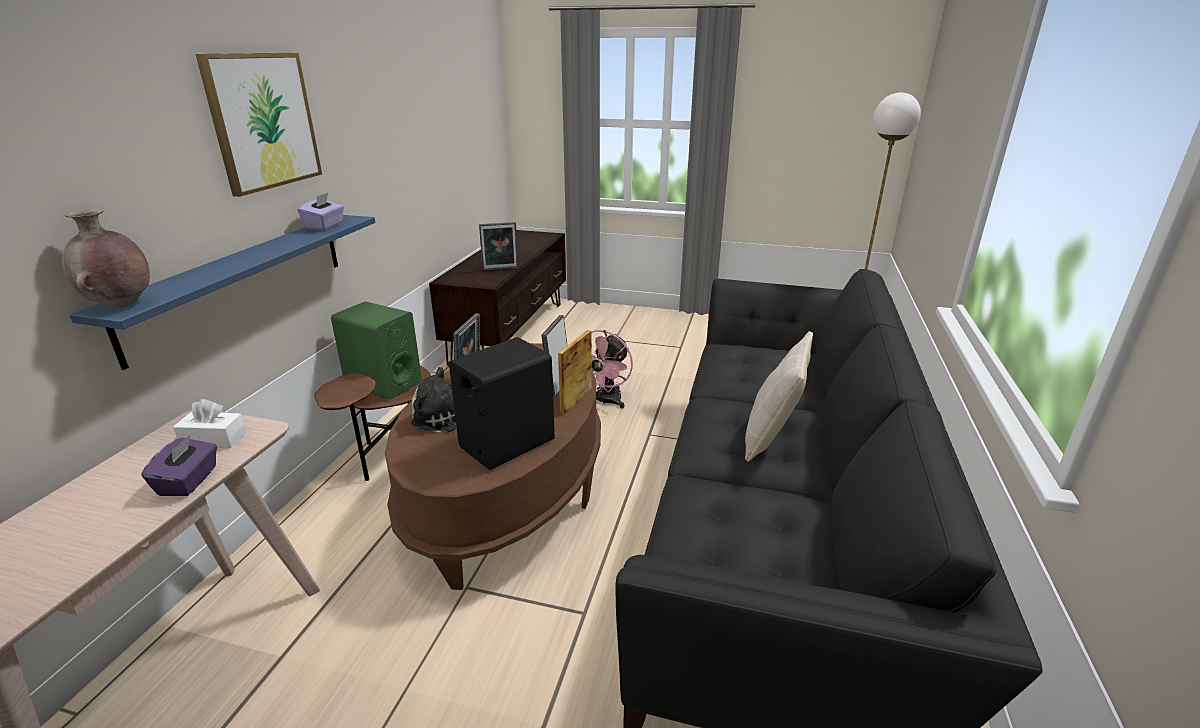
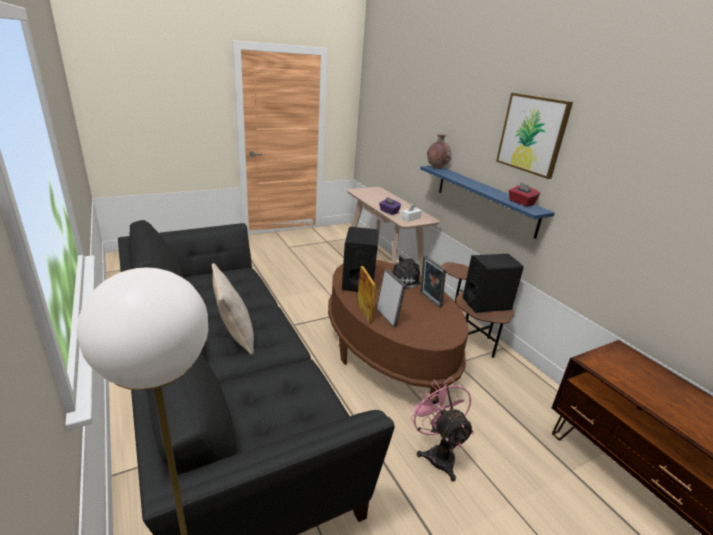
camera: 135 degrees right, 0 degrees up
(325, 226) = (521, 203): purple tissue box -> red tissue box
(383, 383) = (486, 304): green speaker -> black speaker
(500, 269) = (645, 392): picture frame -> none

